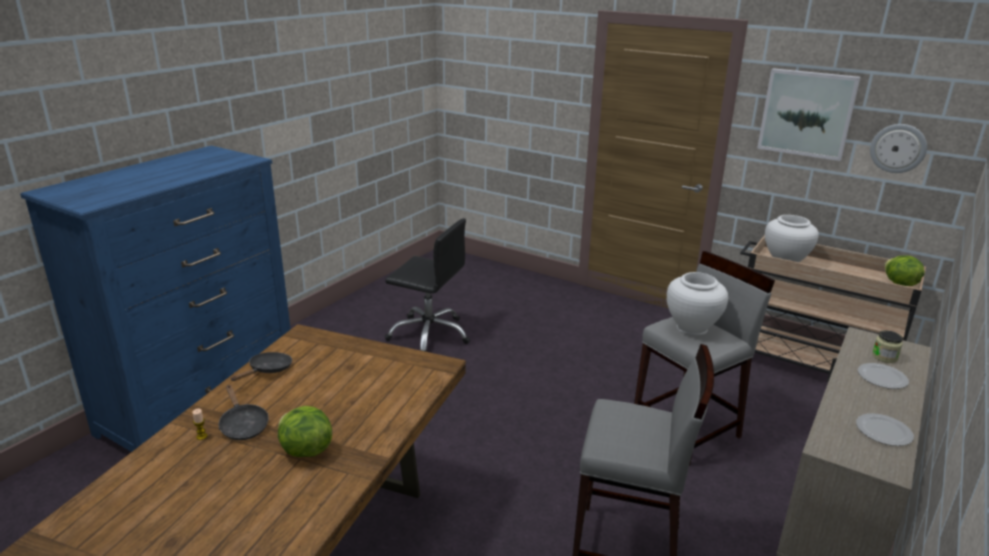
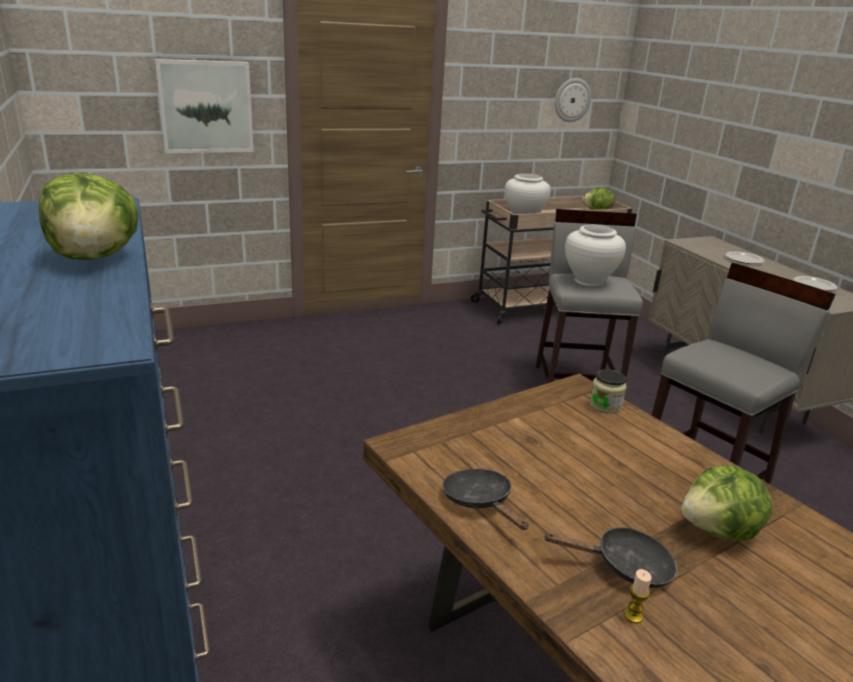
camera: 55 degrees left, 0 degrees up
(173, 179) = (95, 257): none -> lettuce
(429, 334) = (250, 431): black office chair -> none
(807, 113) = (505, 78): picture -> picture (206, 107)
(884, 357) = (716, 249): jar -> jar (605, 405)

